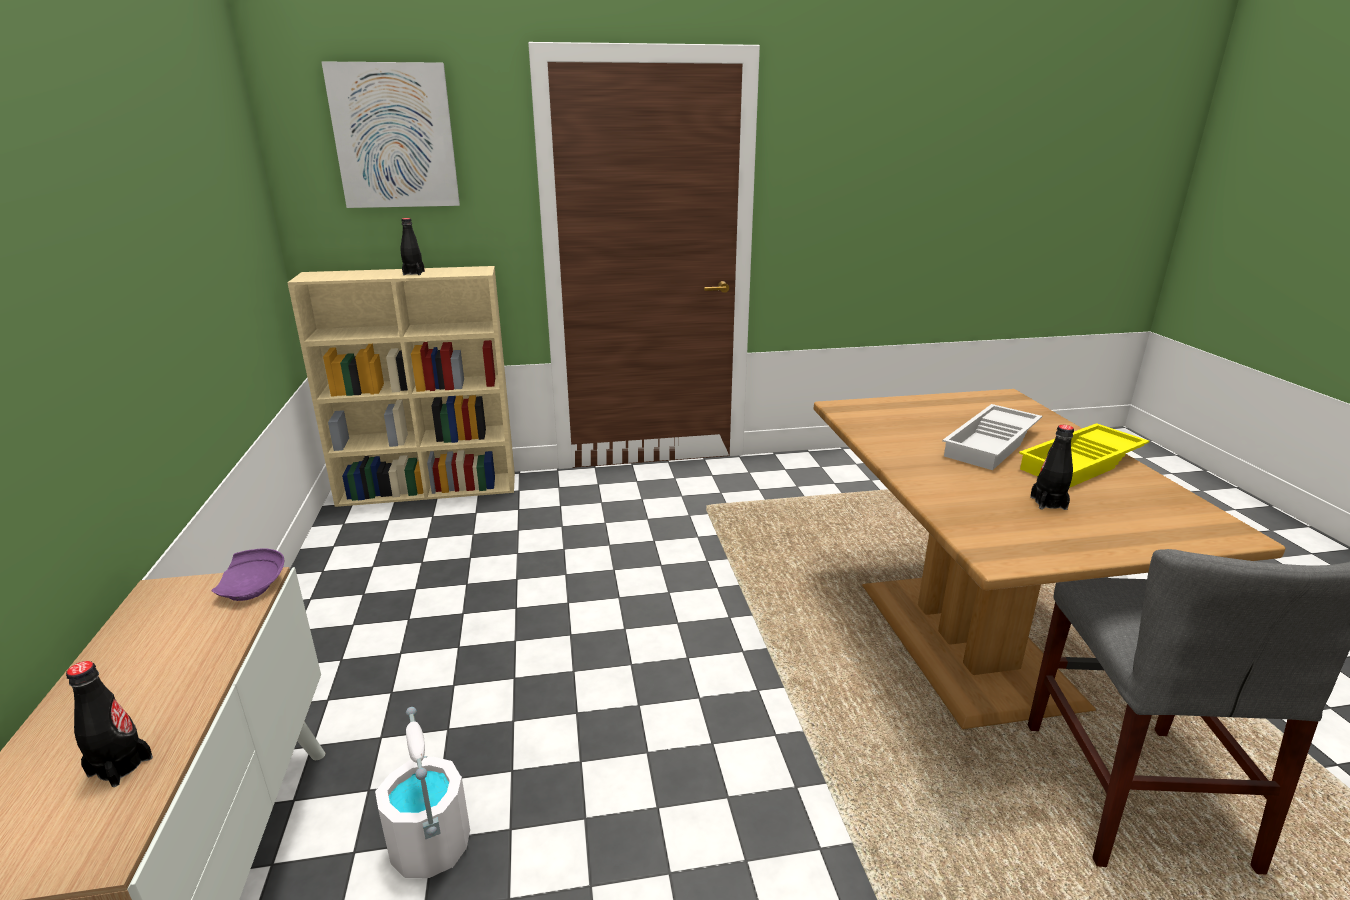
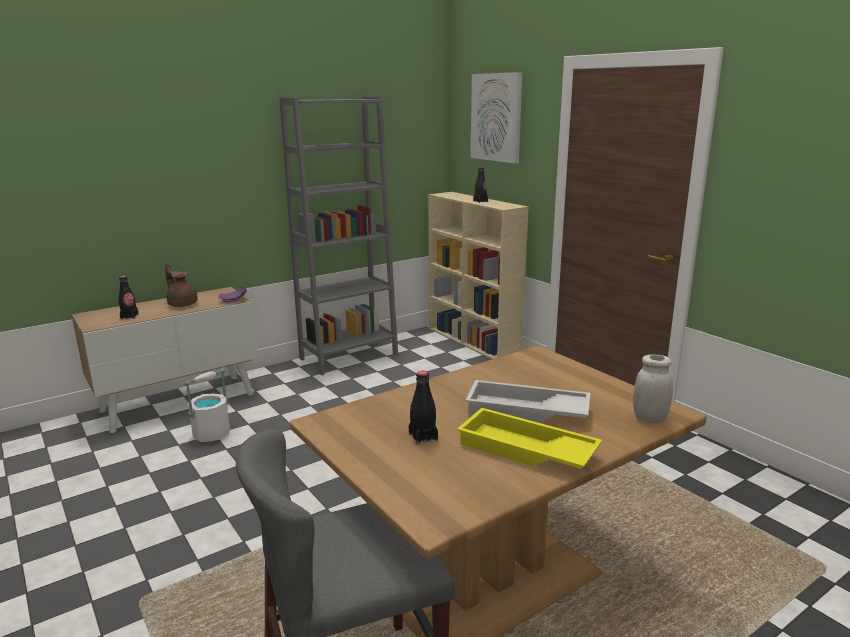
camera: 65 degrees right, 5 degrees down
(162, 662) = (182, 304): none -> brown teapot
(323, 602) = (349, 356): none -> grey bookcase
(1019, 405) = (649, 419): none -> white jar

